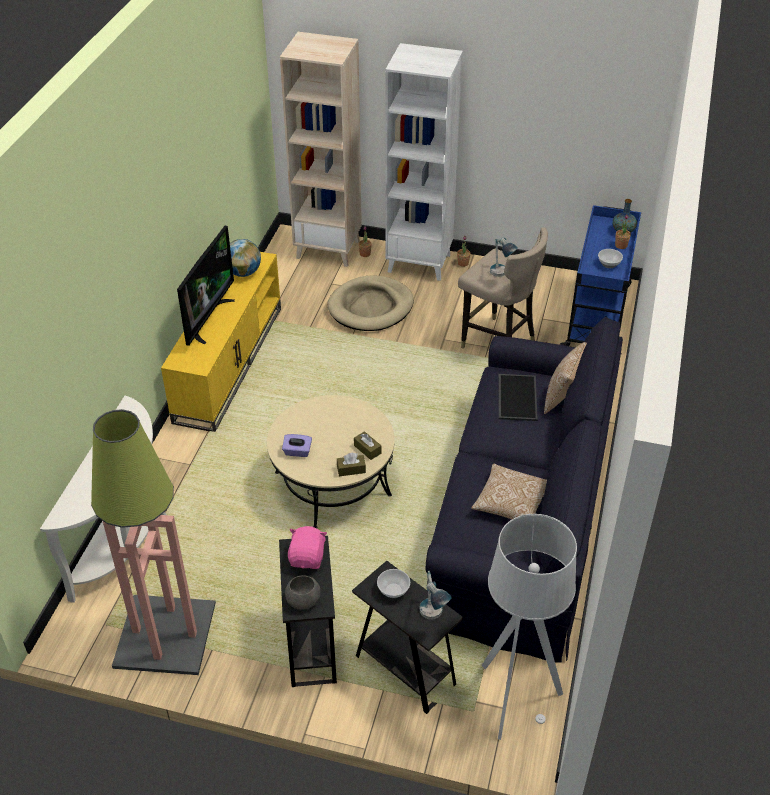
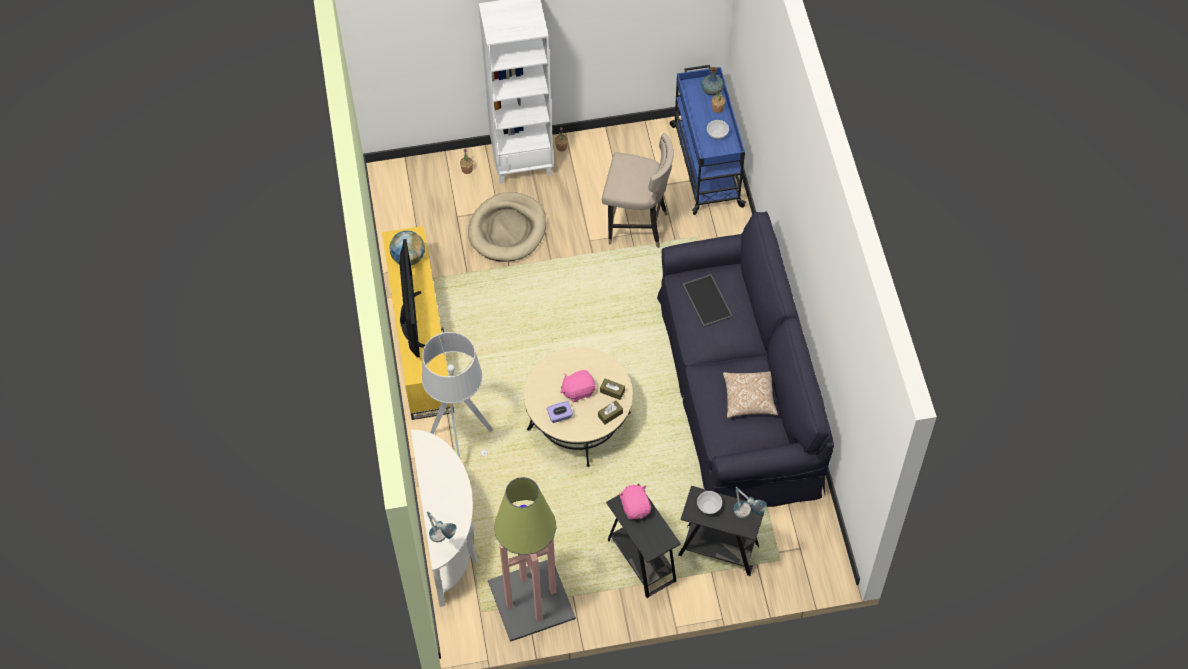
camera: 25 degrees left, 15 degrees up
(304, 600) = (652, 540): grey bowl -> none
(328, 249) = (430, 177): beige bookcase -> none
(332, 436) = (578, 391): none -> pink plush toy
(501, 275) = (637, 183): table lamp -> table lamp (443, 539)
(514, 699) = (803, 539): grey floor lamp -> grey floor lamp (461, 447)
(562, 398) = (740, 286): pillow -> none

